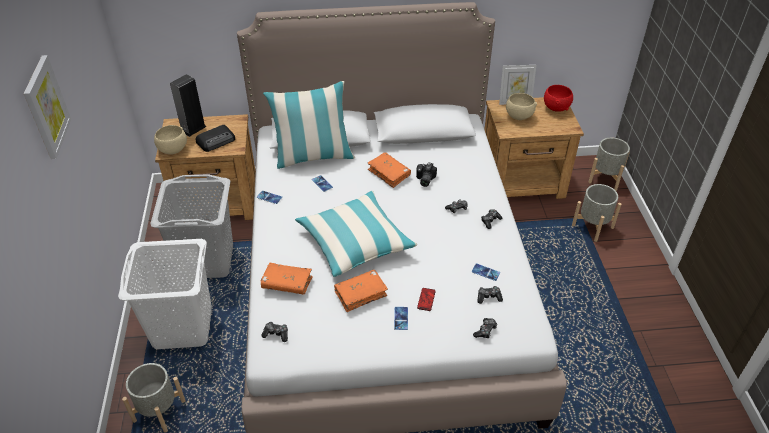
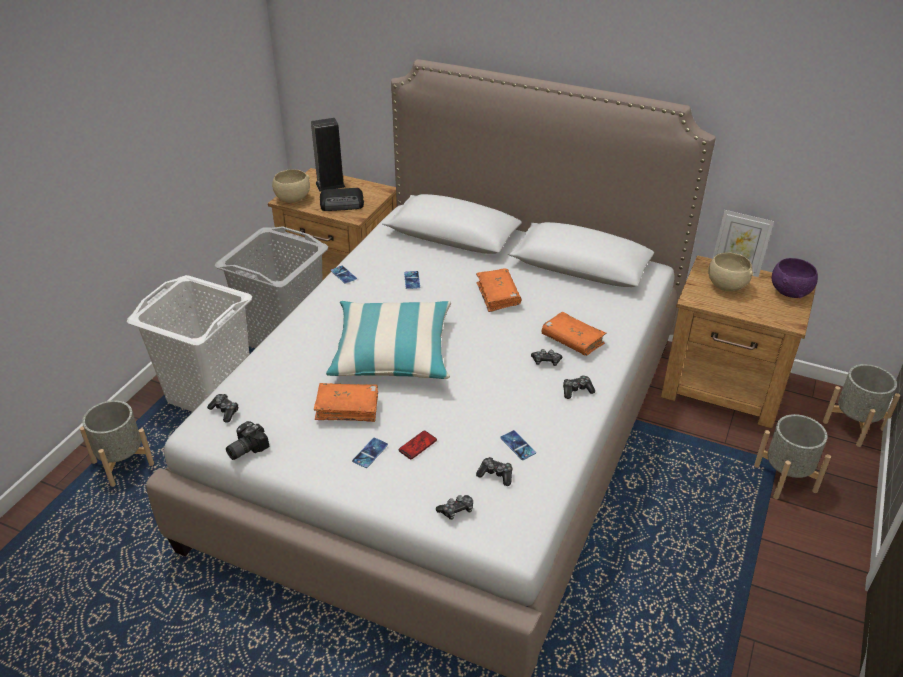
camera: 30 degrees right, 5 degrees down
(46, 107) = (96, 79): picture -> none
(287, 283) = (281, 365): orange book -> orange book (572, 340)
(313, 157) = (427, 250): pillow -> none
(424, 180) = (534, 316): camera -> camera (245, 448)
(556, 108) = (790, 292): red bowl -> purple bowl

